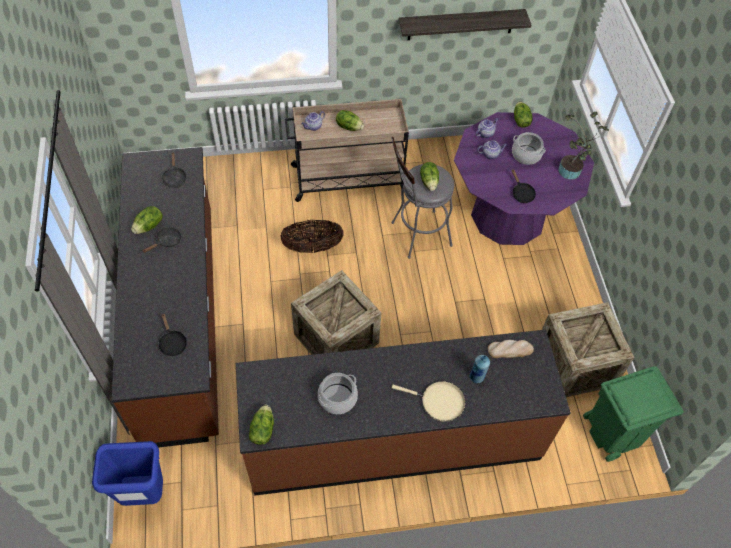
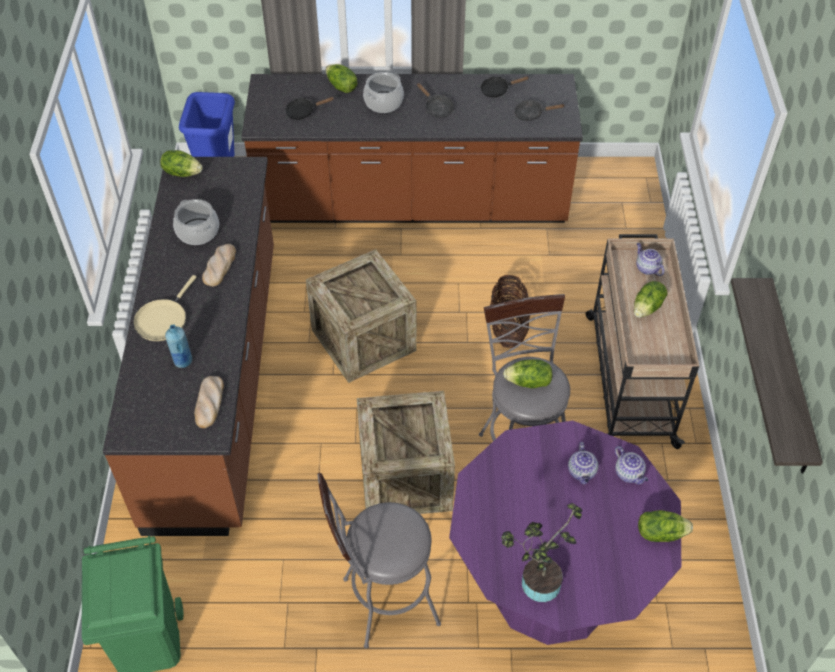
camera: 100 degrees right, 5 degrees down
(149, 226) = (460, 95): lettuce -> lettuce (341, 87)
(375, 372) = (219, 266): none -> bread
(521, 193) = (496, 499): black frying pan -> black frying pan (497, 90)
(526, 155) = (579, 524): cooking pot -> cooking pot (383, 102)
(546, 300) = (382, 604): none -> grey stool
(574, 365) = (264, 616): crate -> crate (405, 477)

